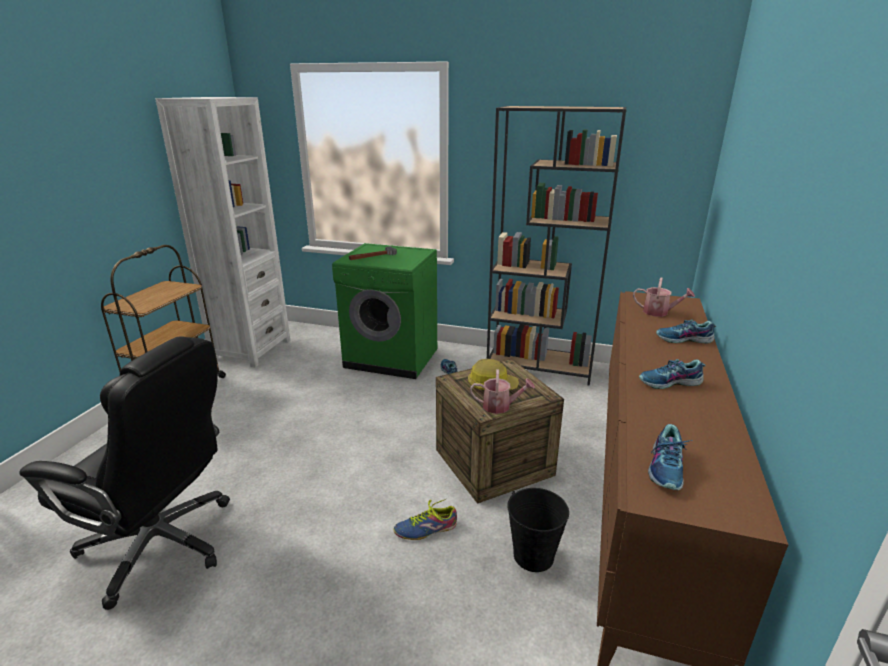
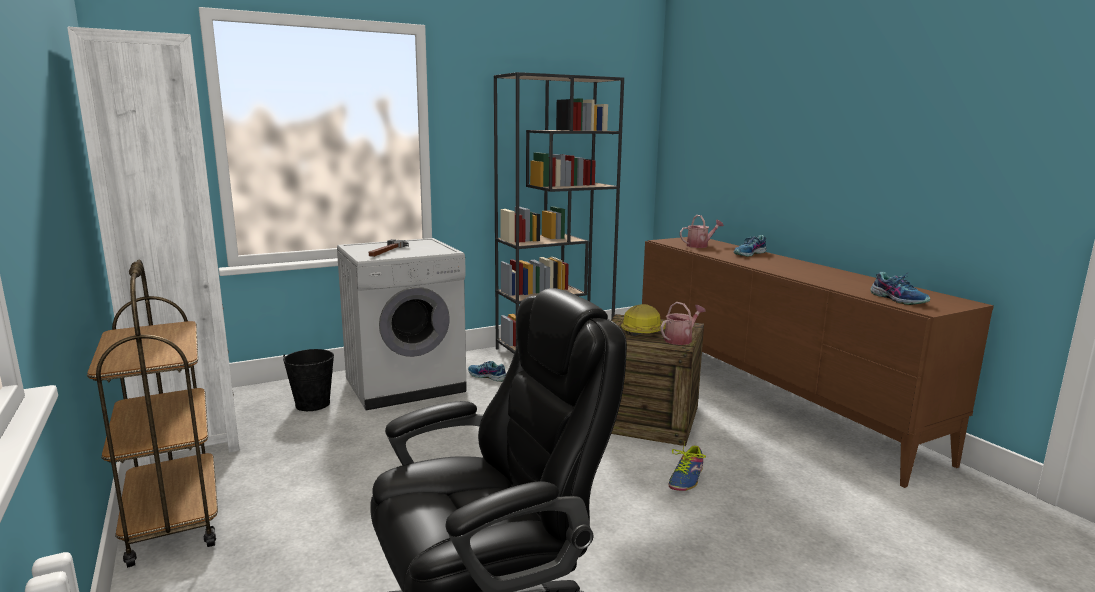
camera: 45 degrees left, 10 degrees down
(391, 359) = (406, 386): green washing machine -> white washing machine
(533, 555) = (771, 453): black bucket -> black bucket (312, 404)
(670, 383) = (801, 271): shoe -> none

